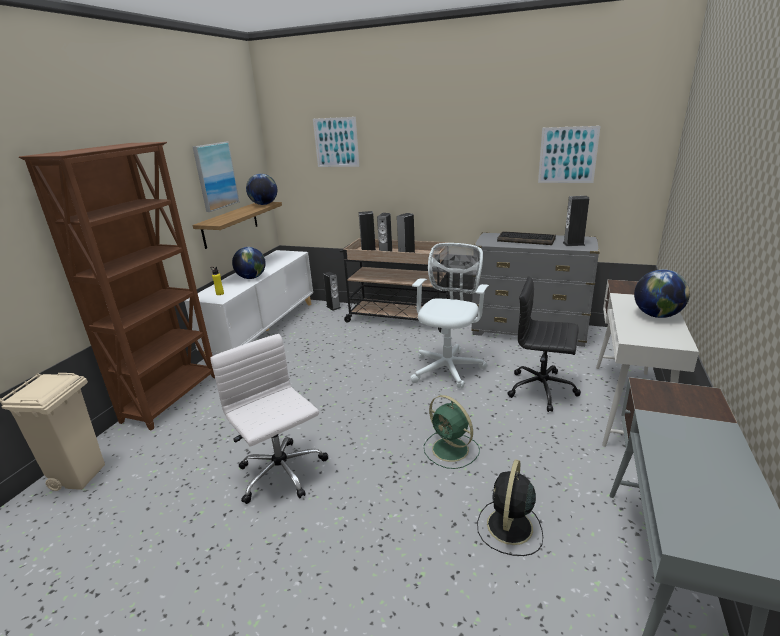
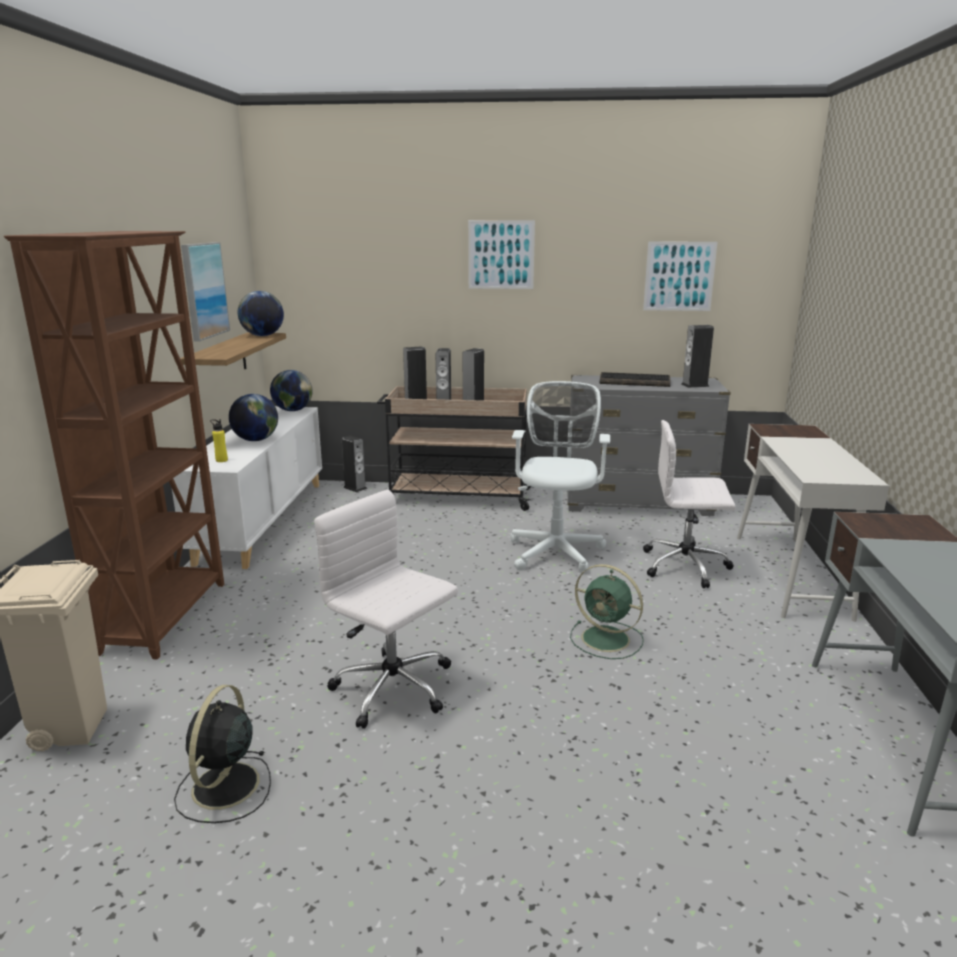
camera: 15 degrees left, 5 degrees down
(336, 142) = (367, 252): picture -> picture (501, 254)
(509, 528) = (717, 710): black fan -> black fan (224, 788)
(542, 390) = (686, 566): black office chair -> white office chair
(656, 315) = (825, 455): globe -> globe (293, 410)

